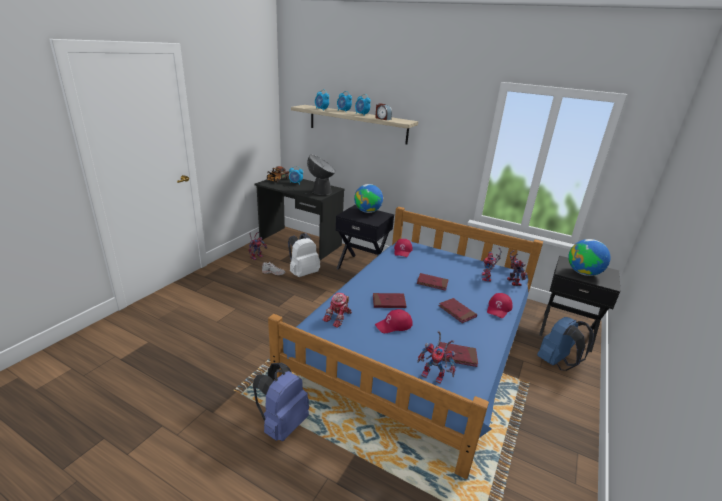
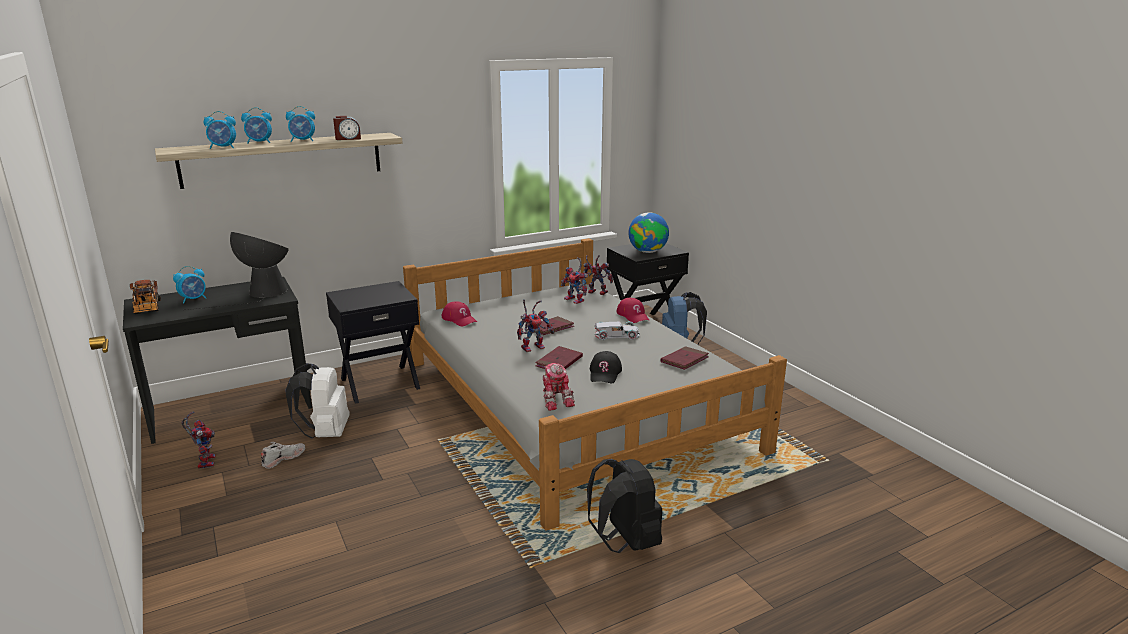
camera: 55 degrees left, 5 degrees down
(282, 424) = (625, 542): blue backpack -> black backpack
(367, 211) = (364, 291): globe -> none
(394, 325) = (605, 373): red cap -> black cap
(417, 340) = (574, 403): blue bed -> grey bed
(435, 375) = (702, 380): toy robot -> toy robot (534, 347)
(457, 312) = (617, 335): red book -> white toy car

